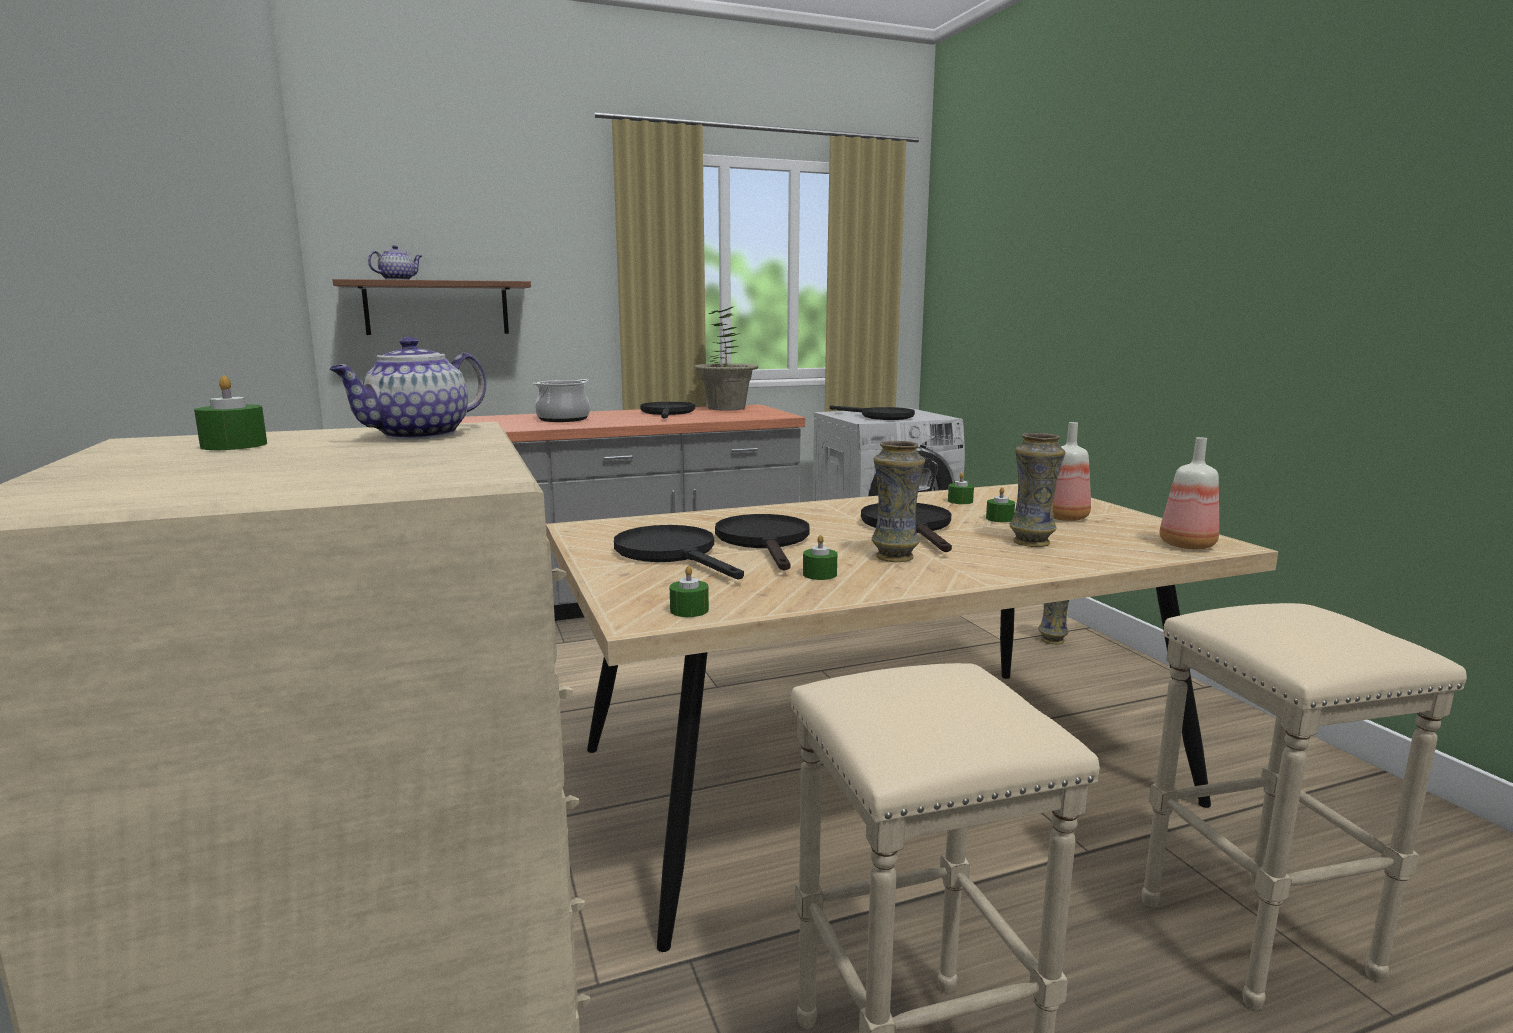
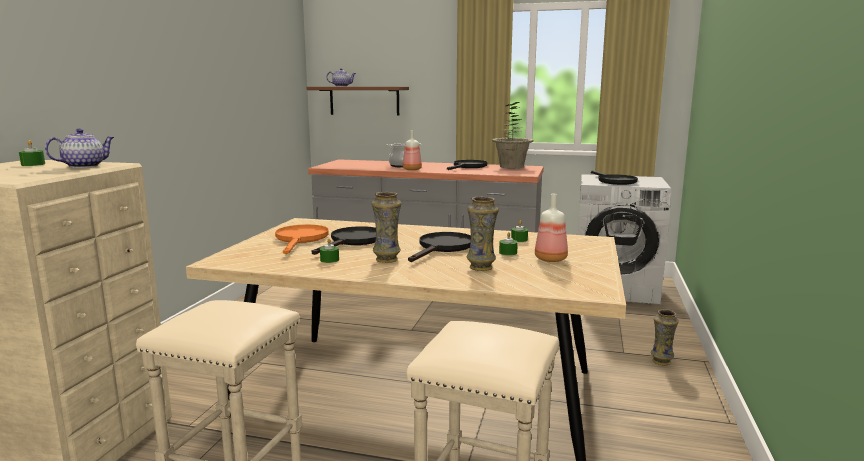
camera: 35 degrees right, 0 degrees up
(417, 435) = (85, 166): teapot -> teapot turned 150 degrees clockwise
(673, 554) = (301, 239): black frying pan -> orange frying pan
(689, 610) = (240, 262): green candle -> none
(1186, 545) = (570, 288): bottle -> bottle (411, 169)

